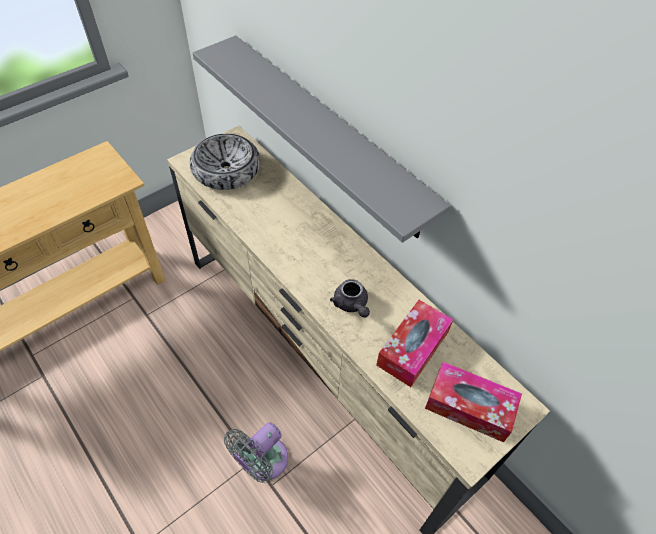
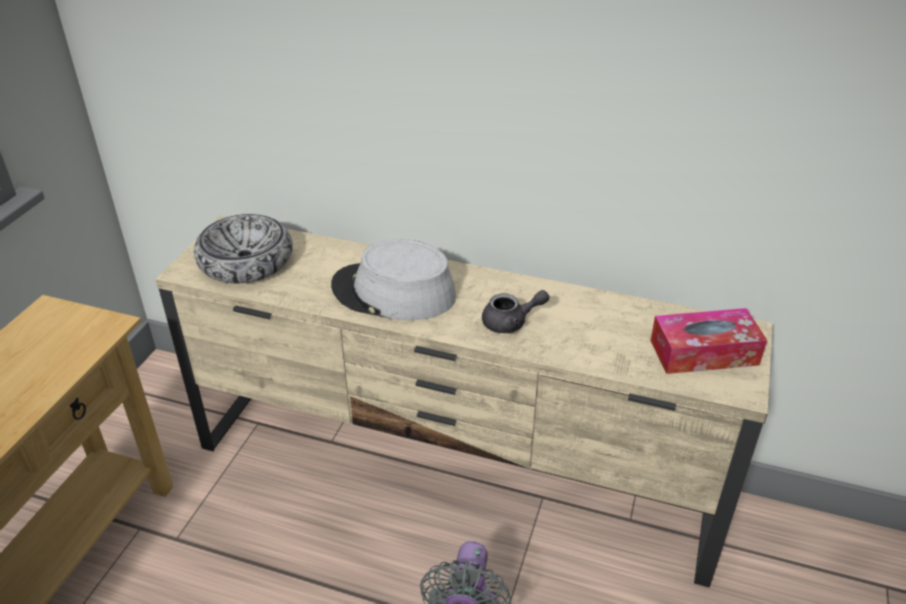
camera: 30 degrees left, 15 degrees down
(295, 240) = (393, 293): none -> grey hat
(328, 135) = (385, 151): grey shelf -> none
(351, 305) = (511, 322): grey teapot -> grey teapot turned 45 degrees counterclockwise
(413, 348) = (607, 331): tissue box -> none

